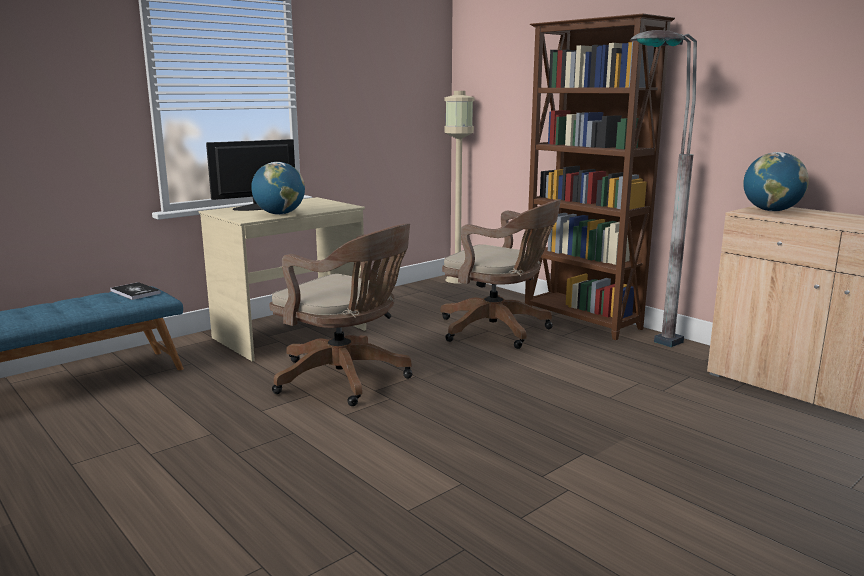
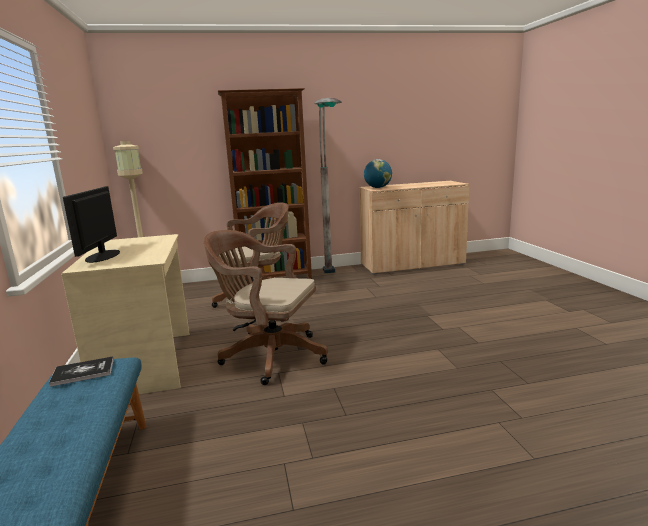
camera: 60 degrees left, 0 degrees up
(279, 214) = (153, 251): globe -> none
(347, 379) = (269, 355): brown office chair -> brown office chair turned 135 degrees counterclockwise

